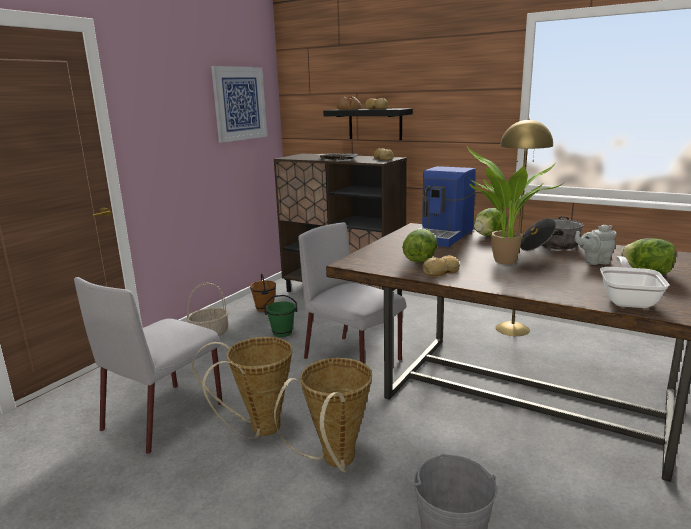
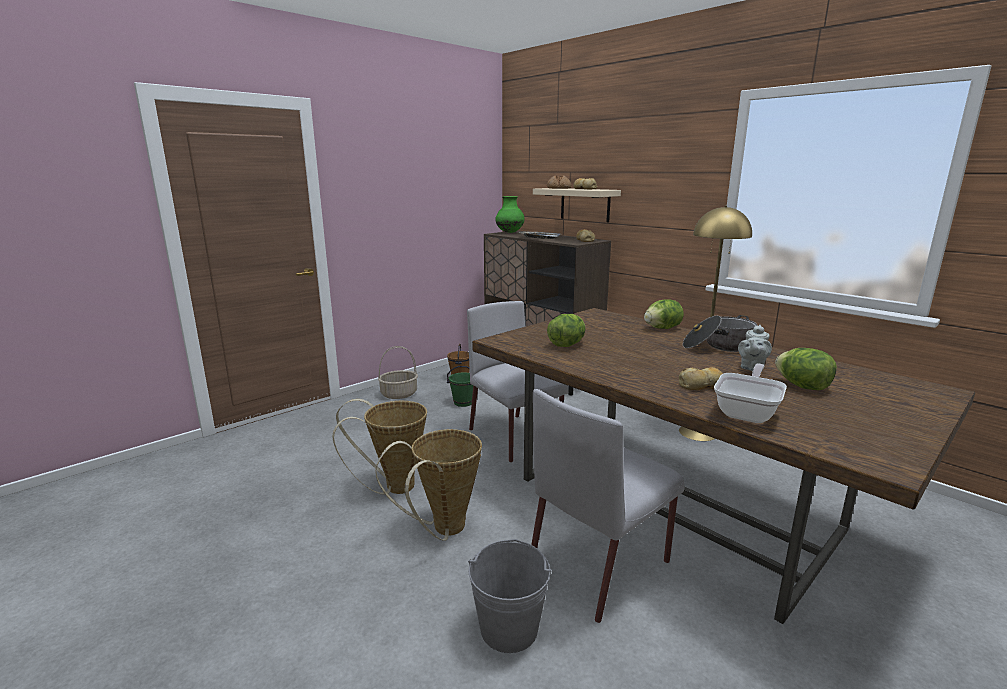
camera: 15 degrees right, 0 degrees up
(165, 415) = (323, 460): grey chair -> grey chair (600, 564)
(239, 103) = (456, 179): picture -> none
(298, 156) = (510, 232): none -> green vase
(375, 124) = (585, 204): black shelf -> beige shelf
(442, 272) = (576, 359): bread -> bread (702, 386)
(443, 235) = (614, 323): coffee machine -> none
(502, 263) = (648, 357): potted plant -> none
(594, 262) = (751, 368): grey teapot -> grey teapot turned 75 degrees counterclockwise

